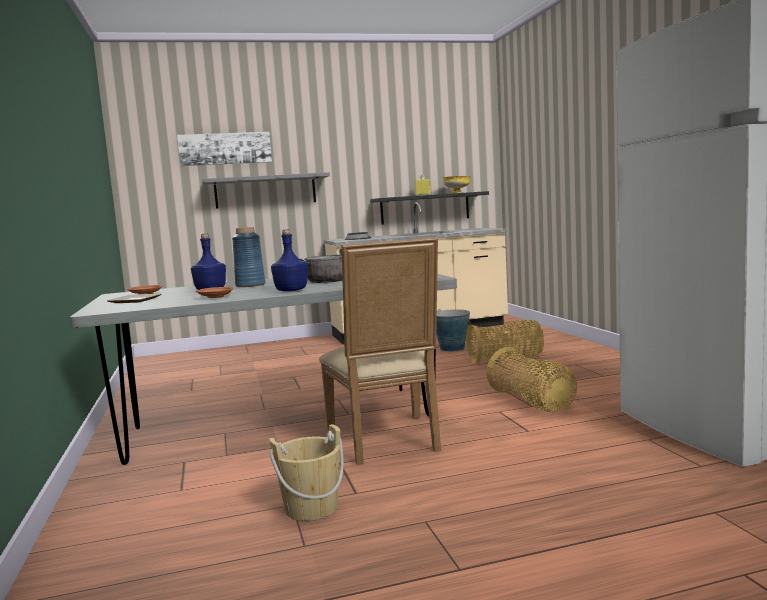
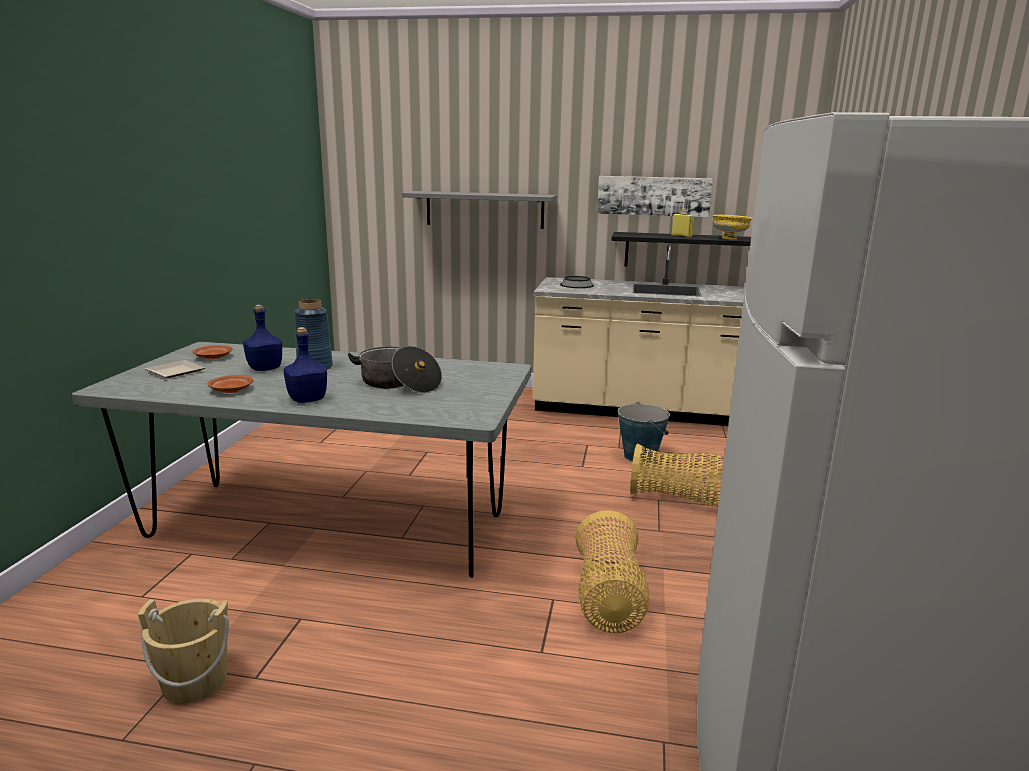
camera: 25 degrees right, 10 degrees up
(225, 149) = (443, 154): picture -> picture (653, 196)
(387, 442) = (381, 603): beige chair -> none

